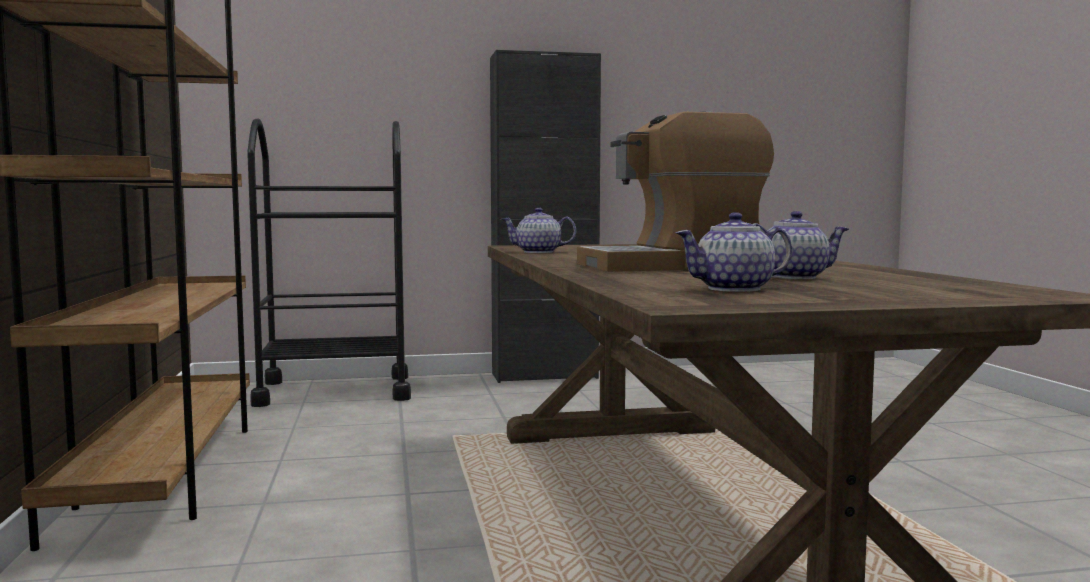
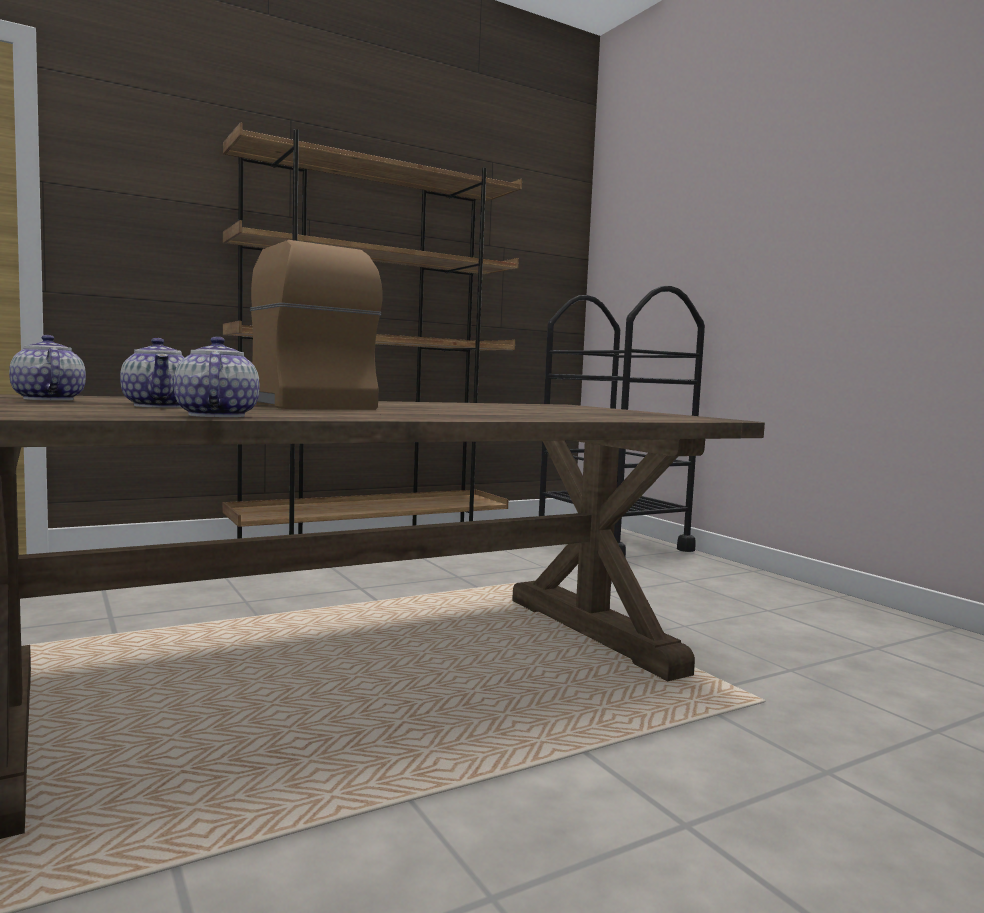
camera: 70 degrees right, 0 degrees up
(539, 252) = (473, 403): teapot -> teapot (216, 415)
(544, 376) = (804, 592): black cabinet -> none

